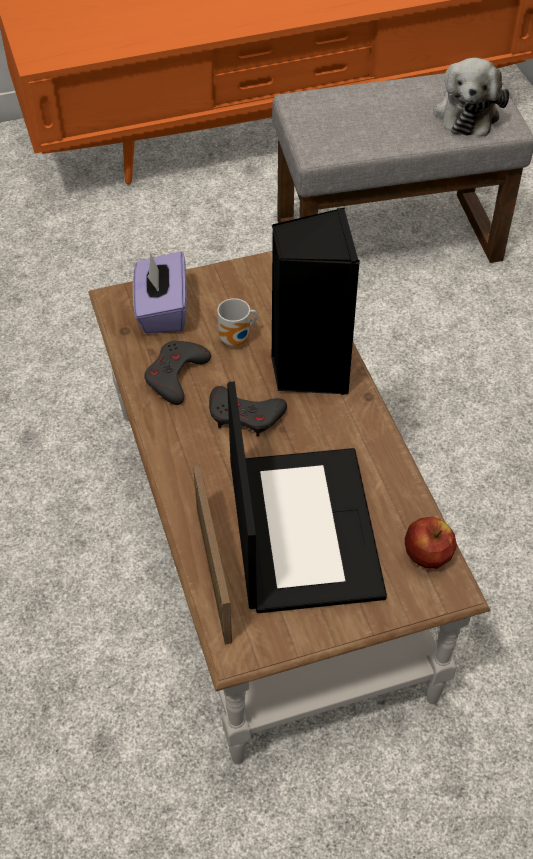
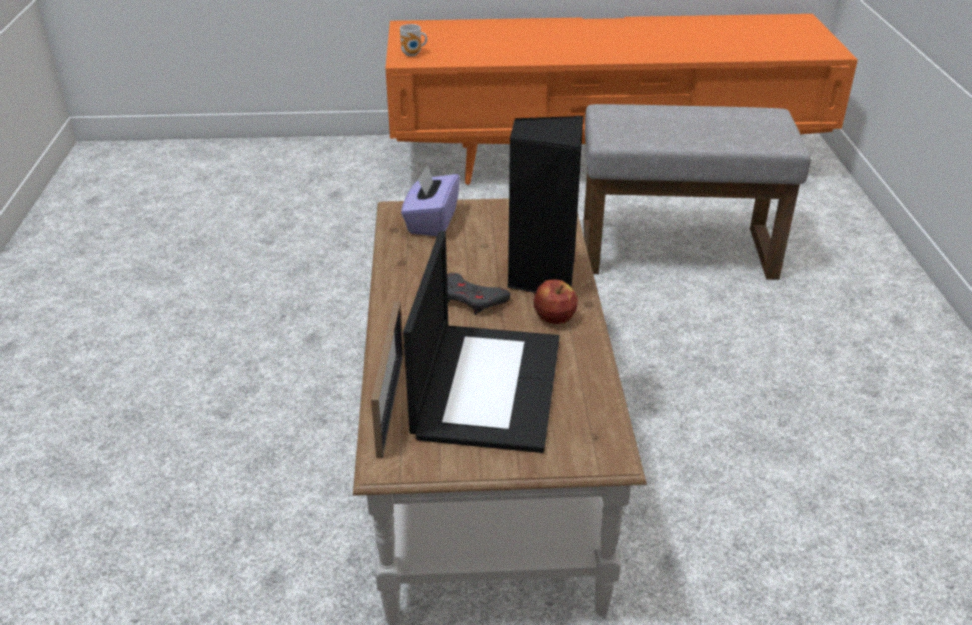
camera: 15 degrees right, 15 degrees down
(176, 375) = (423, 264): grey game controller -> none
(237, 340) = (487, 249): mug -> mug (413, 54)
(427, 555) = (598, 426): apple -> apple (554, 318)
(467, 112) = (752, 132): plush toy -> none

